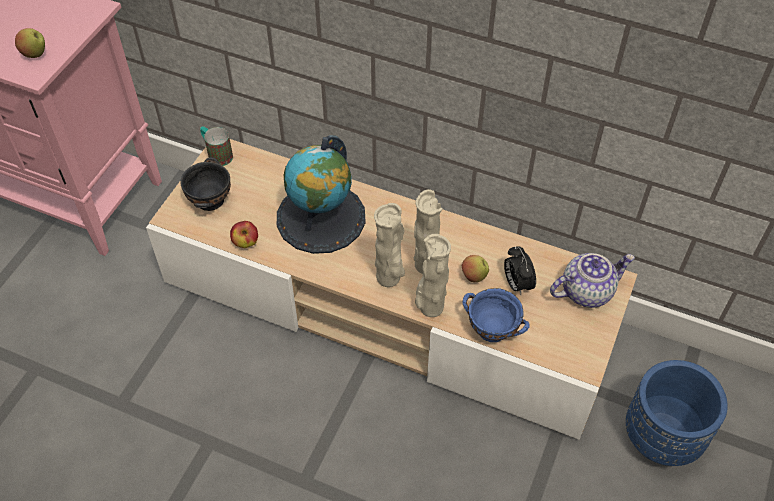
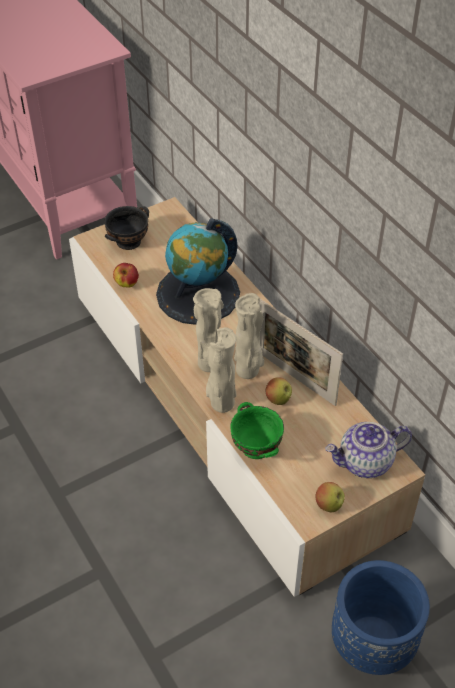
camera: 35 degrees right, 5 degrees down
(35, 54) = (41, 64): apple -> apple (329, 505)
(217, 154) = (162, 212): mug -> none
(469, 248) = (294, 377): none -> picture frame
(492, 328) = (256, 446): blue bowl -> green bowl
(516, 284) = (309, 424): alarm clock -> none
(586, 291) = (365, 462): teapot -> teapot turned 150 degrees clockwise

